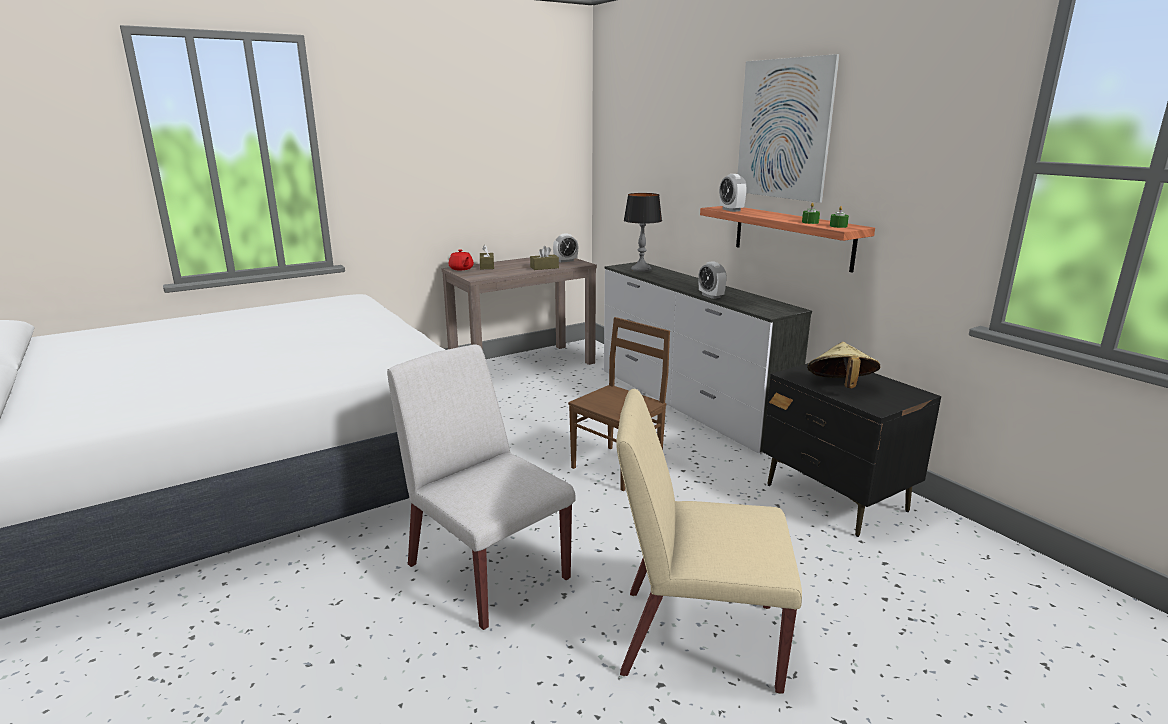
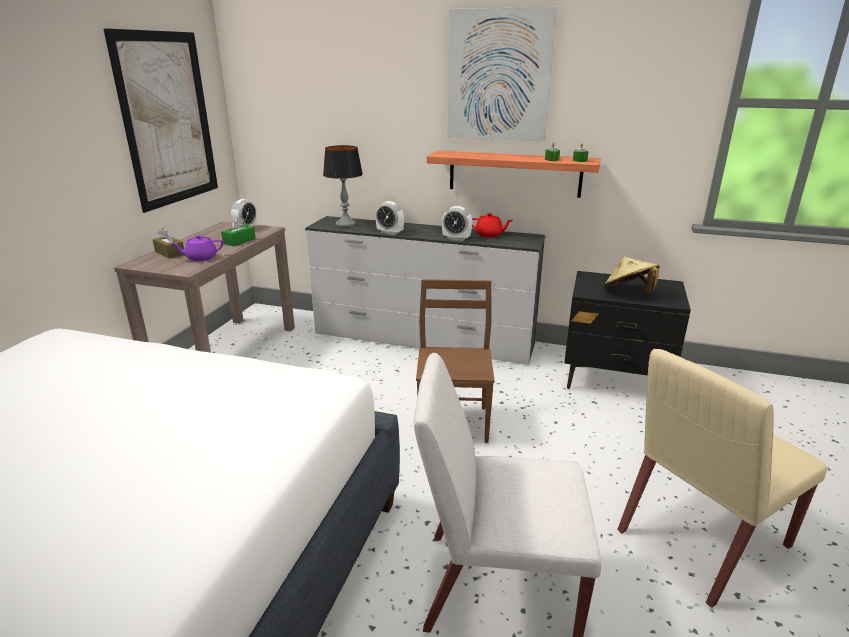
camera: 40 degrees left, 5 degrees up
(461, 269) = (144, 263): red teapot -> red teapot (489, 234)
(498, 272) = (201, 258): none -> purple teapot
(521, 160) = (168, 119): none -> picture
(544, 267) = (239, 241): brown tissue box -> green tissue box
(731, 210) = (459, 155): alarm clock -> alarm clock (390, 232)

